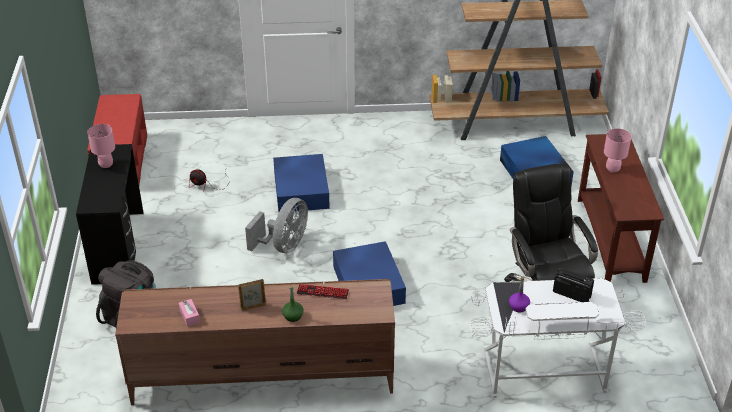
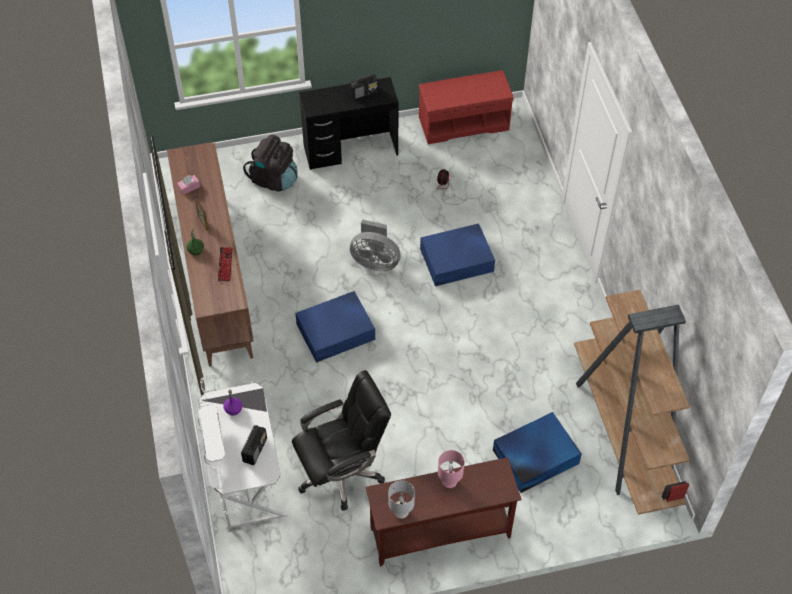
camera: 80 degrees right, 15 degrees up
(105, 165) = (364, 93): pink table lamp -> radio
(645, 201) = (400, 513): none -> grey table lamp

